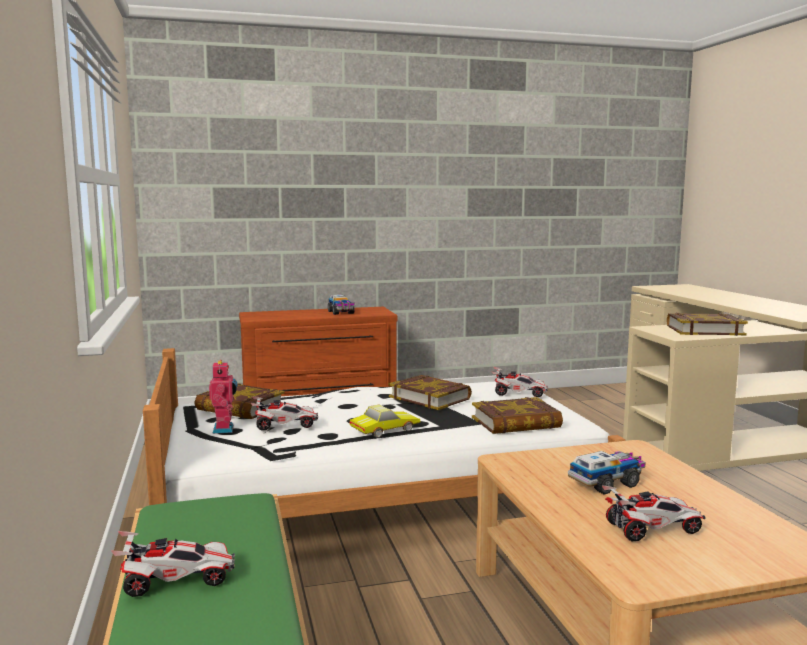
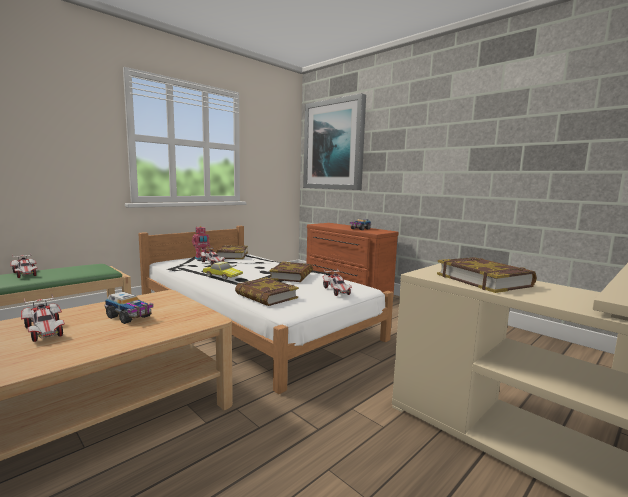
camera: 60 degrees right, 0 degrees up
(232, 171) = (334, 145): none -> picture

